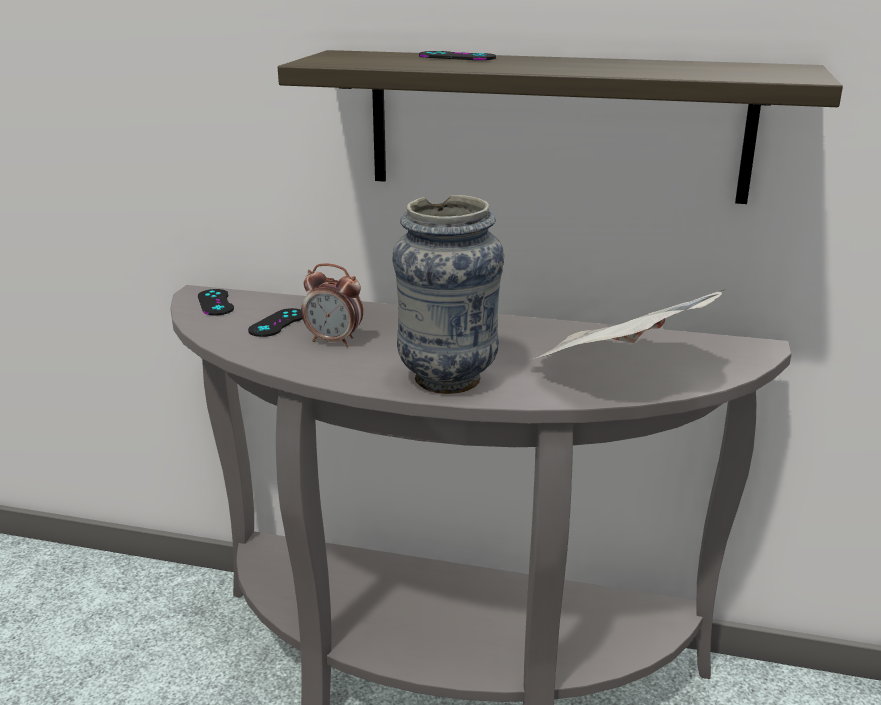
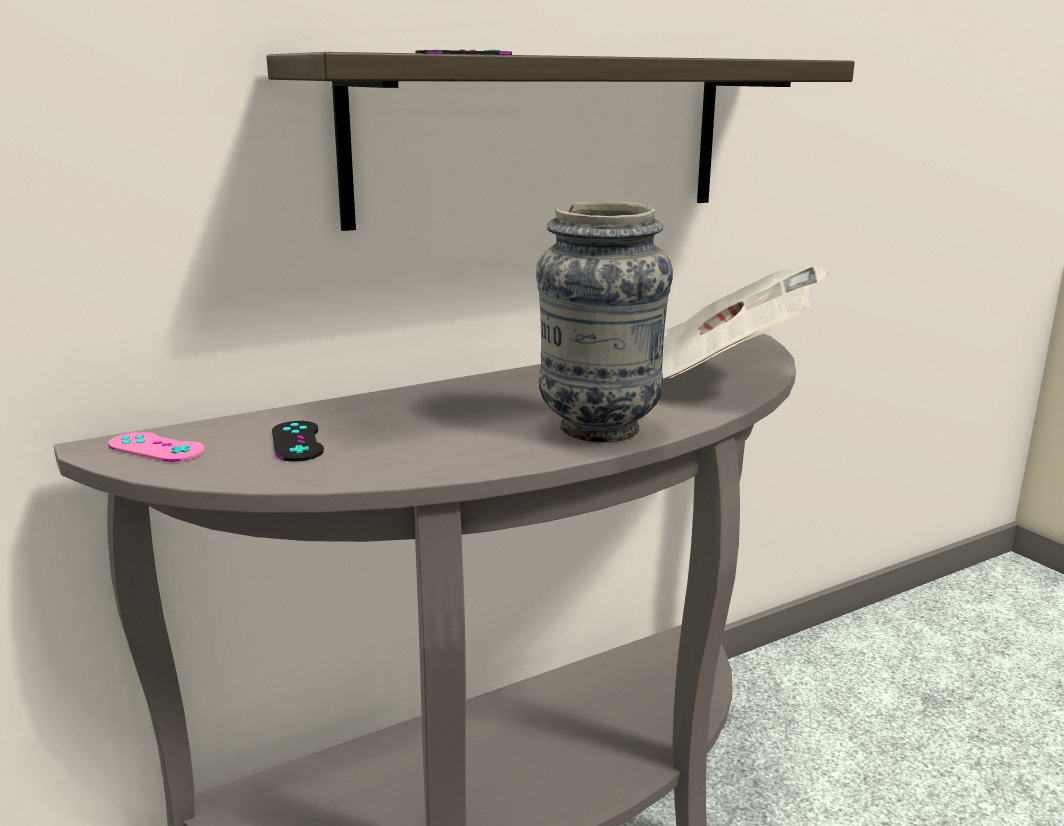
camera: 45 degrees left, 5 degrees down
(215, 303) = (156, 448): black game controller -> pink game controller
(334, 341) = (408, 436): alarm clock -> none

